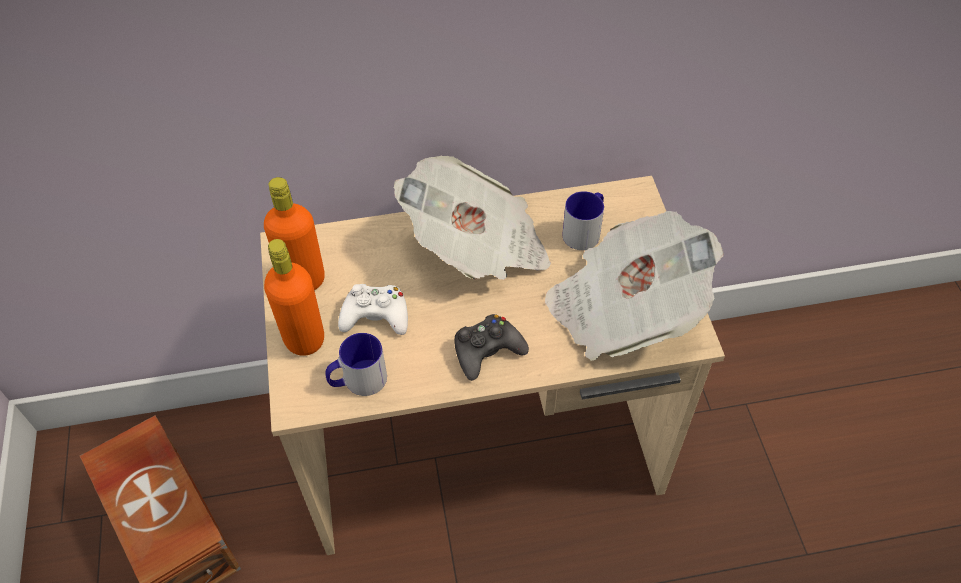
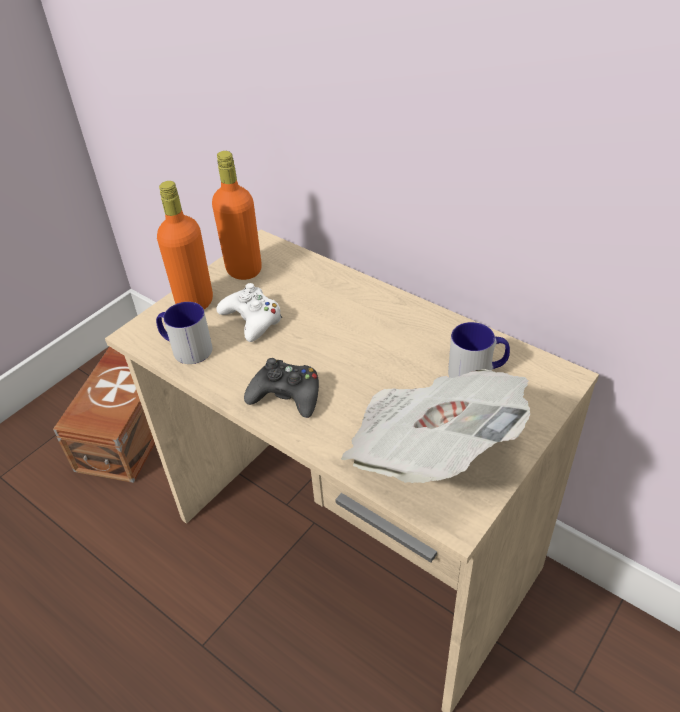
camera: 50 degrees right, 10 degrees down
(477, 246) = (378, 326): newspaper -> none

